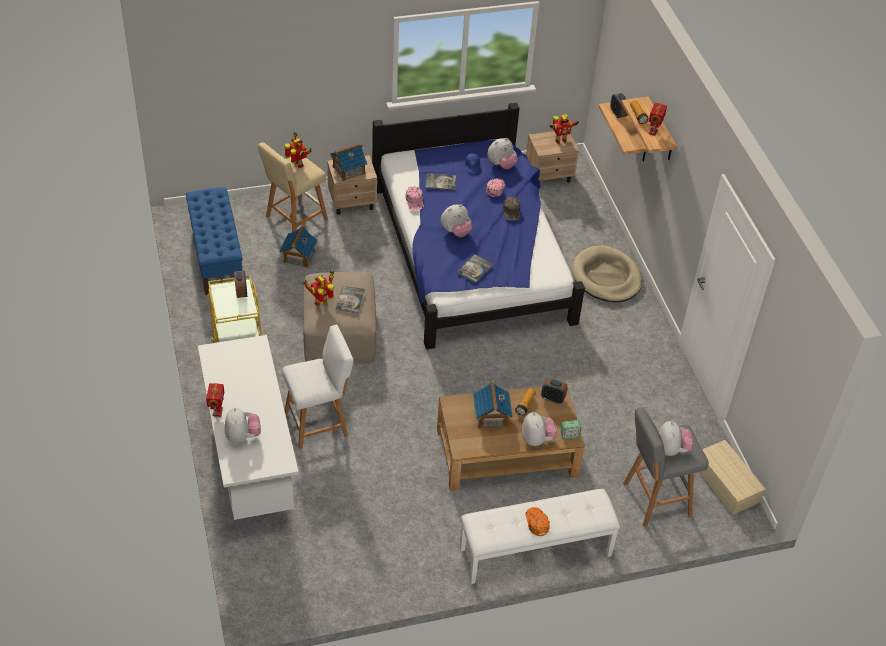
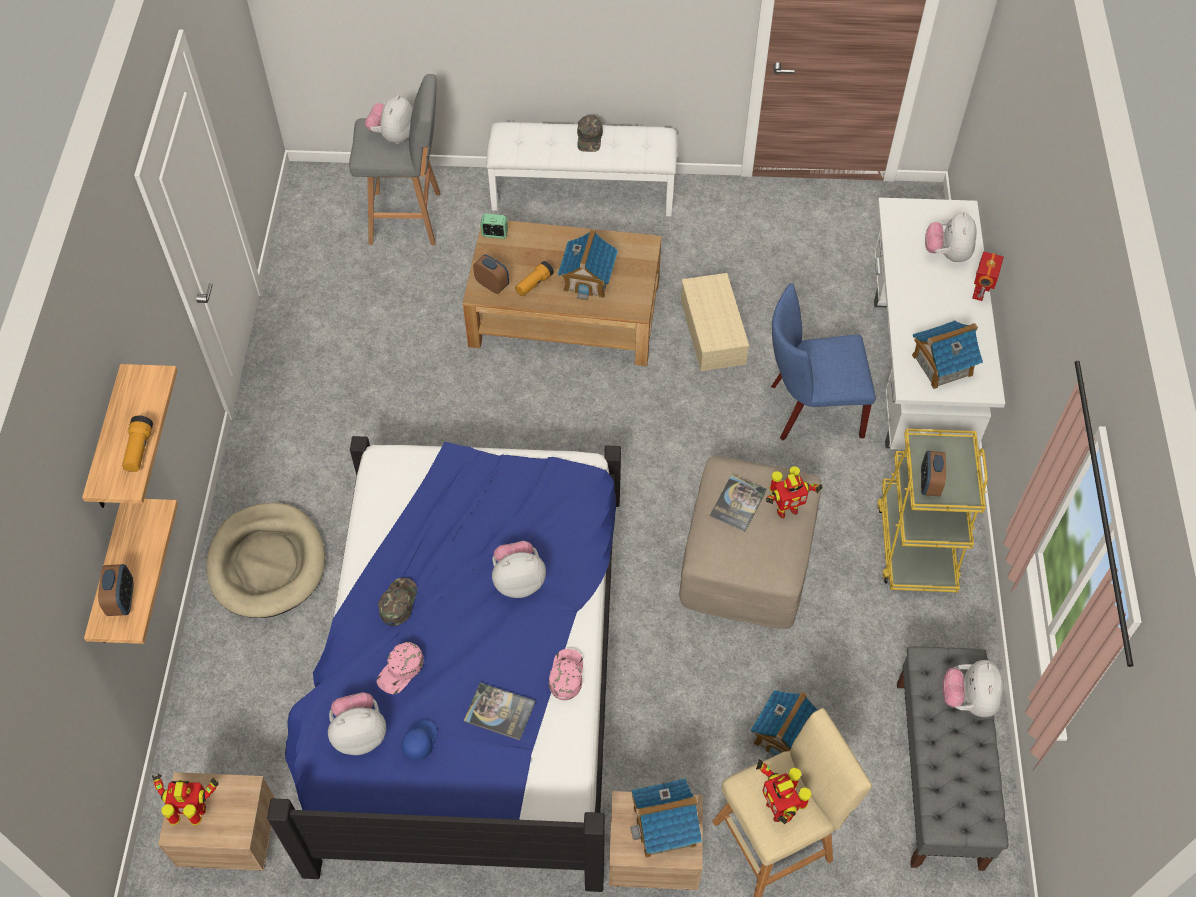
camera: 160 degrees left, 10 degrees up
(216, 256) = (939, 774): blue bench -> grey bench
(240, 360) = (941, 365): none -> toy house
(319, 422) = (809, 410): white stool -> blue chair
(475, 269) = (518, 492): book -> none
(536, 522) = (590, 138): orange cap -> green cap
(537, 439) = (540, 236): plush toy -> plush toy (968, 700)
(653, 132) = (138, 403): toy robot -> none
(725, 483) = (308, 218): beige storage box -> beige storage box (714, 332)

